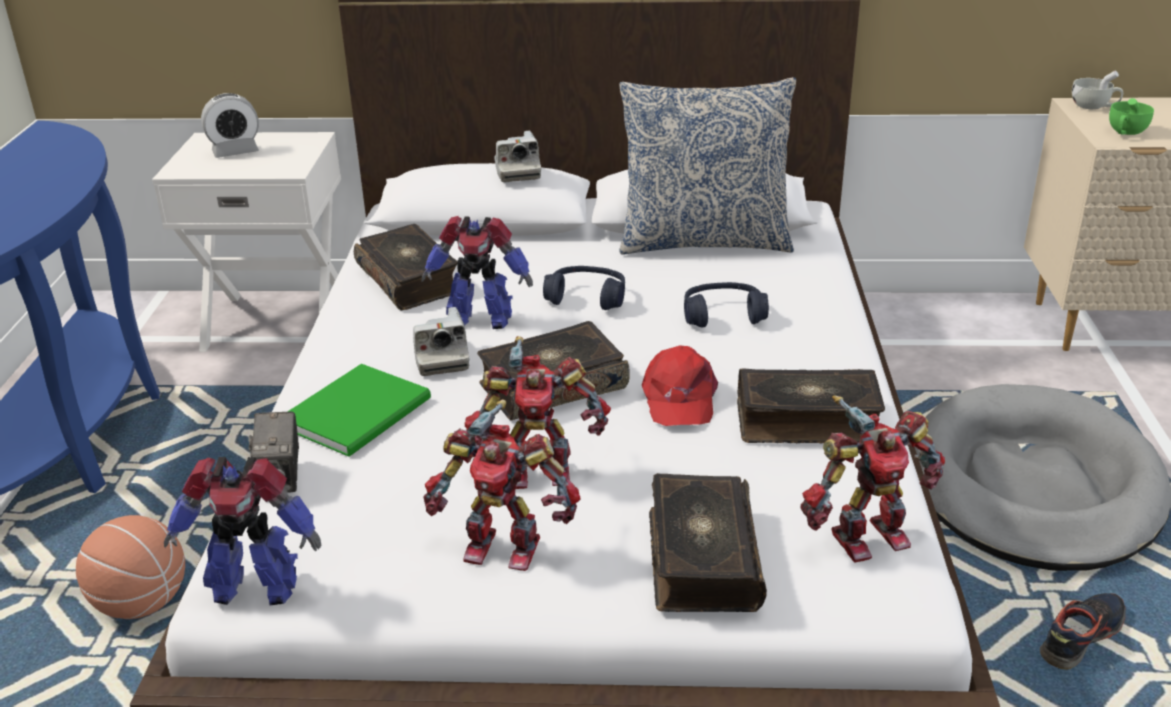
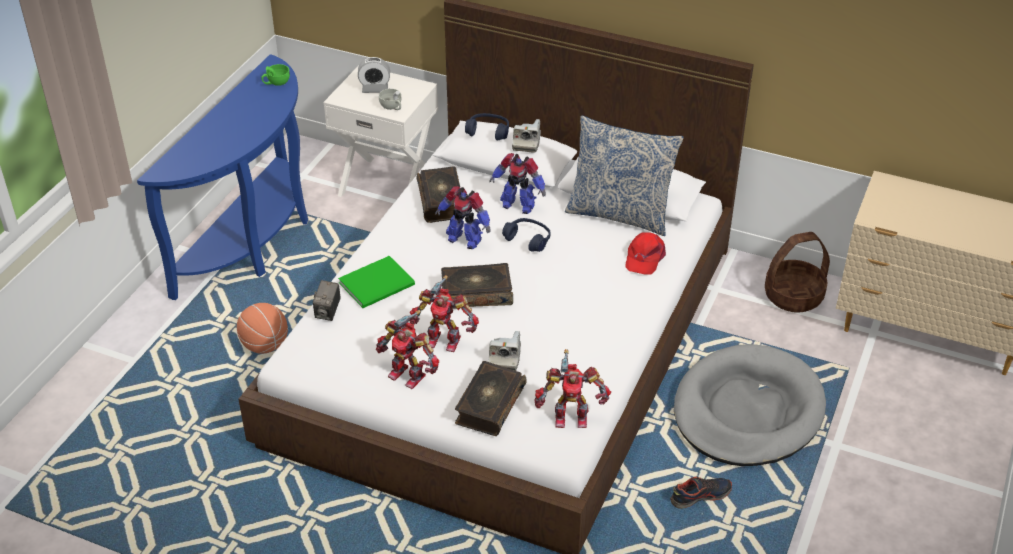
camera: 20 degrees right, 10 degrees up
(254, 586) = (298, 363): toy robot -> toy robot (518, 205)
(441, 358) = (432, 260): camera -> camera (504, 357)
(679, 398) = (535, 318): red cap -> red cap (644, 257)
(723, 315) = (593, 271): blue headphones -> blue headphones (488, 132)
(807, 421) = (588, 349): book -> none
(960, 326) = (793, 296): none -> basket
(1094, 107) = (891, 186): white cup -> white cup (392, 107)
(1125, 132) = (886, 214): green cup -> green cup (276, 83)

